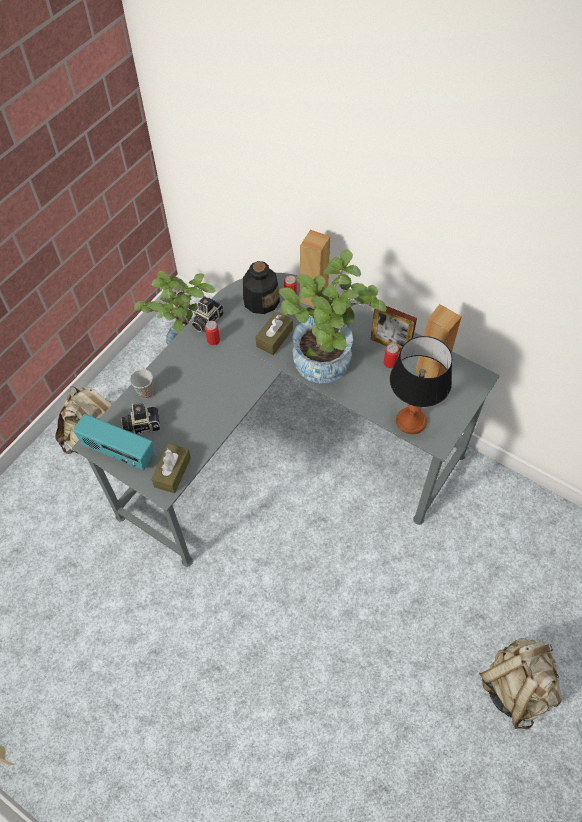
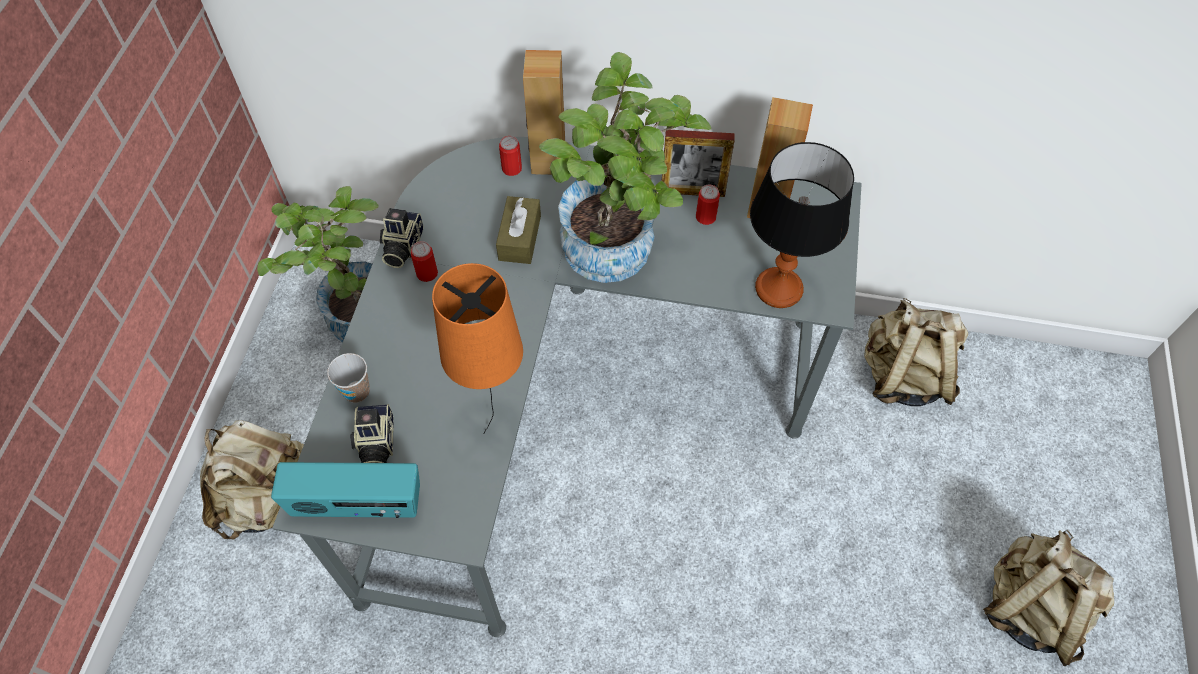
camera: 25 degrees left, 0 degrees up
(142, 425) = (375, 445): camera -> camera turned 60 degrees counterclockwise
(172, 472) = (462, 501): brown tissue box -> none
(211, 435) = (495, 419): none -> orange table lamp
(261, 300) = (471, 190): bottle -> none
(508, 513) = (902, 376): none -> beige backpack

